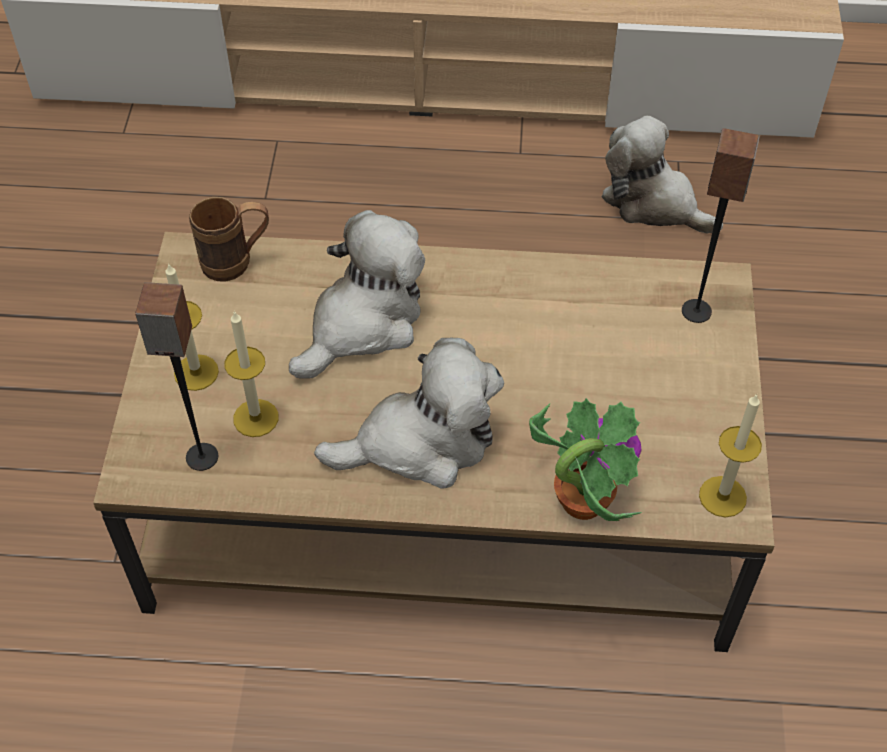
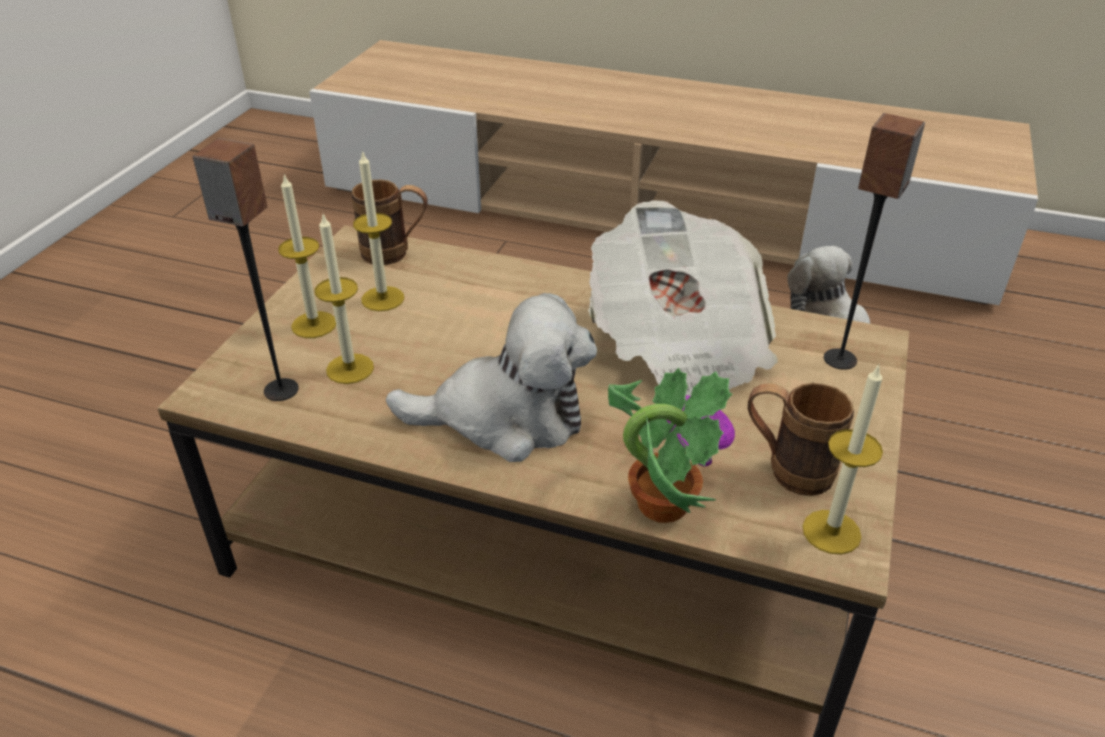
camera: 15 degrees right, 15 degrees down
(249, 325) = (383, 298): none -> candle
(363, 323) = (490, 314): plush toy -> none
(551, 327) = (679, 348): none -> newspaper
(675, 443) = (786, 470): none -> brown mug

